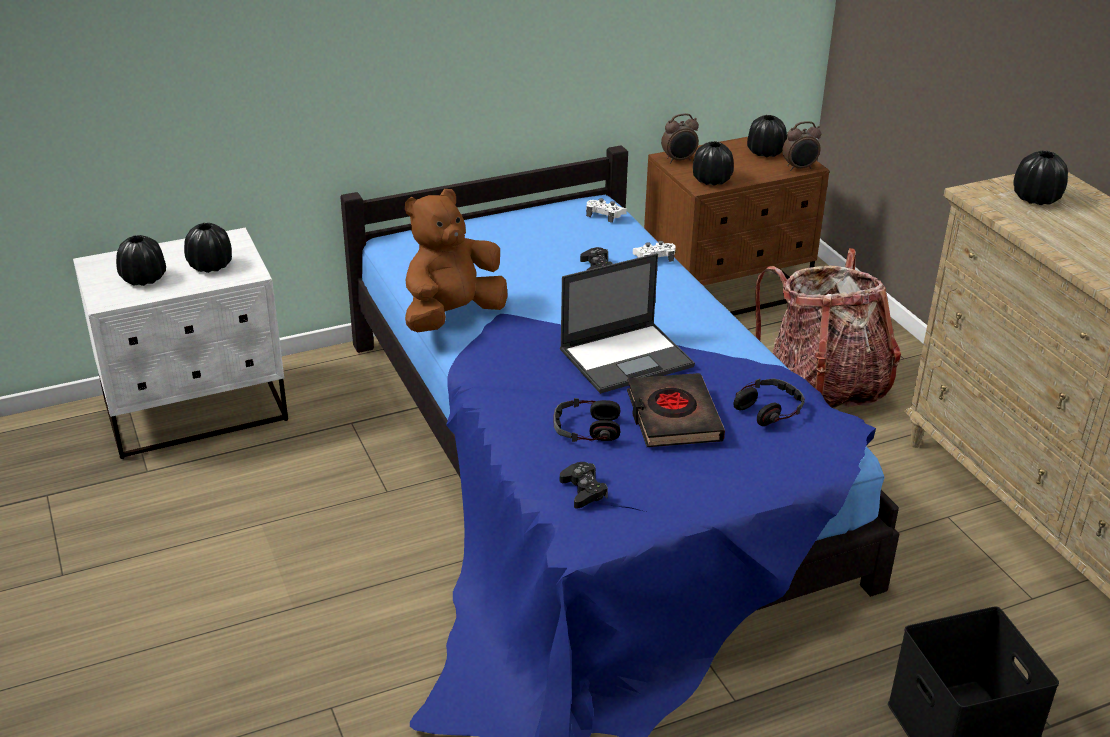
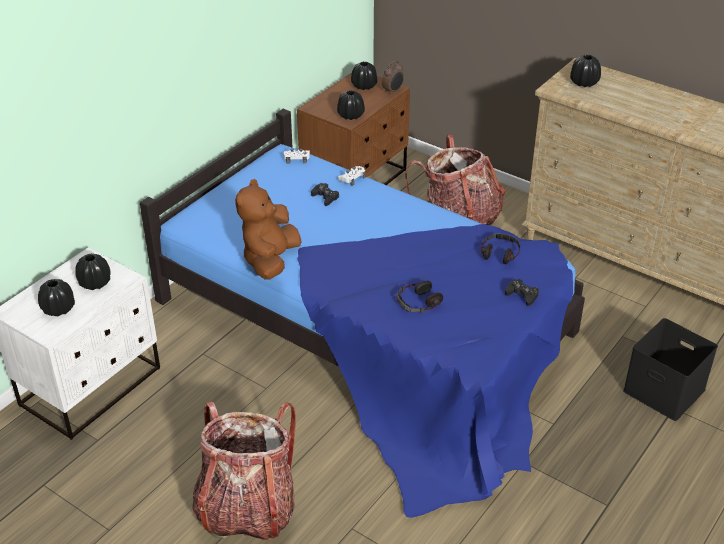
camera: 30 degrees left, 5 degrees up
(230, 624) = (247, 509): none -> backpack
(583, 490) = (451, 339): black game controller -> black game controller (522, 295)
(627, 357) = (399, 249): laptop -> none
(673, 417) = (456, 277): black book -> none
(679, 160) = (319, 107): alarm clock -> none

